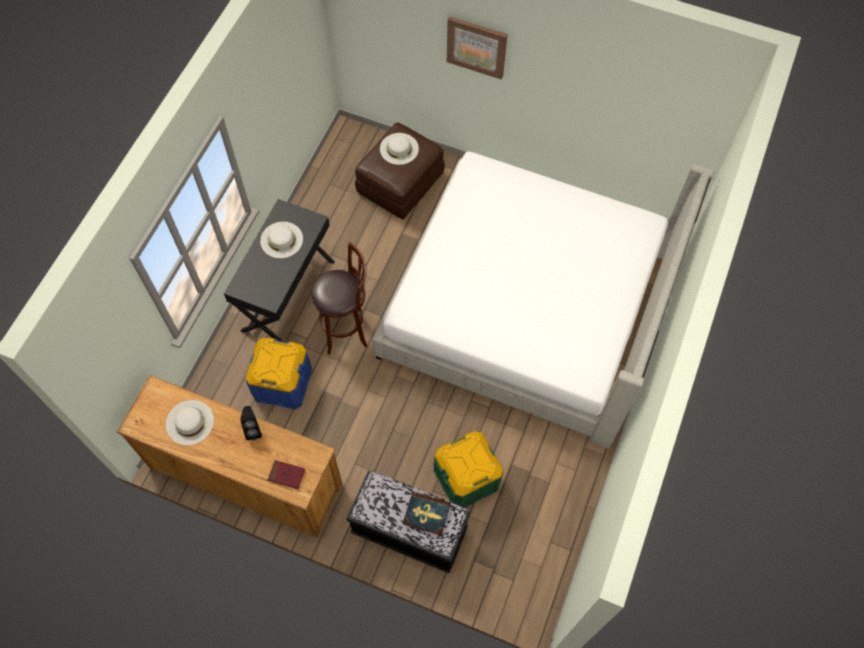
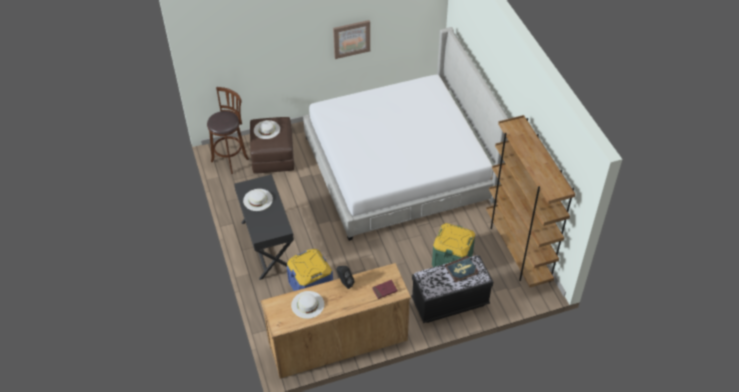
camera: 40 degrees left, 15 degrees down
(346, 330) = (318, 239): brown stool -> brown stool (231, 159)
(476, 46) = (290, 36): picture -> picture (351, 38)
(557, 531) = (518, 250): none -> brown bookcase

